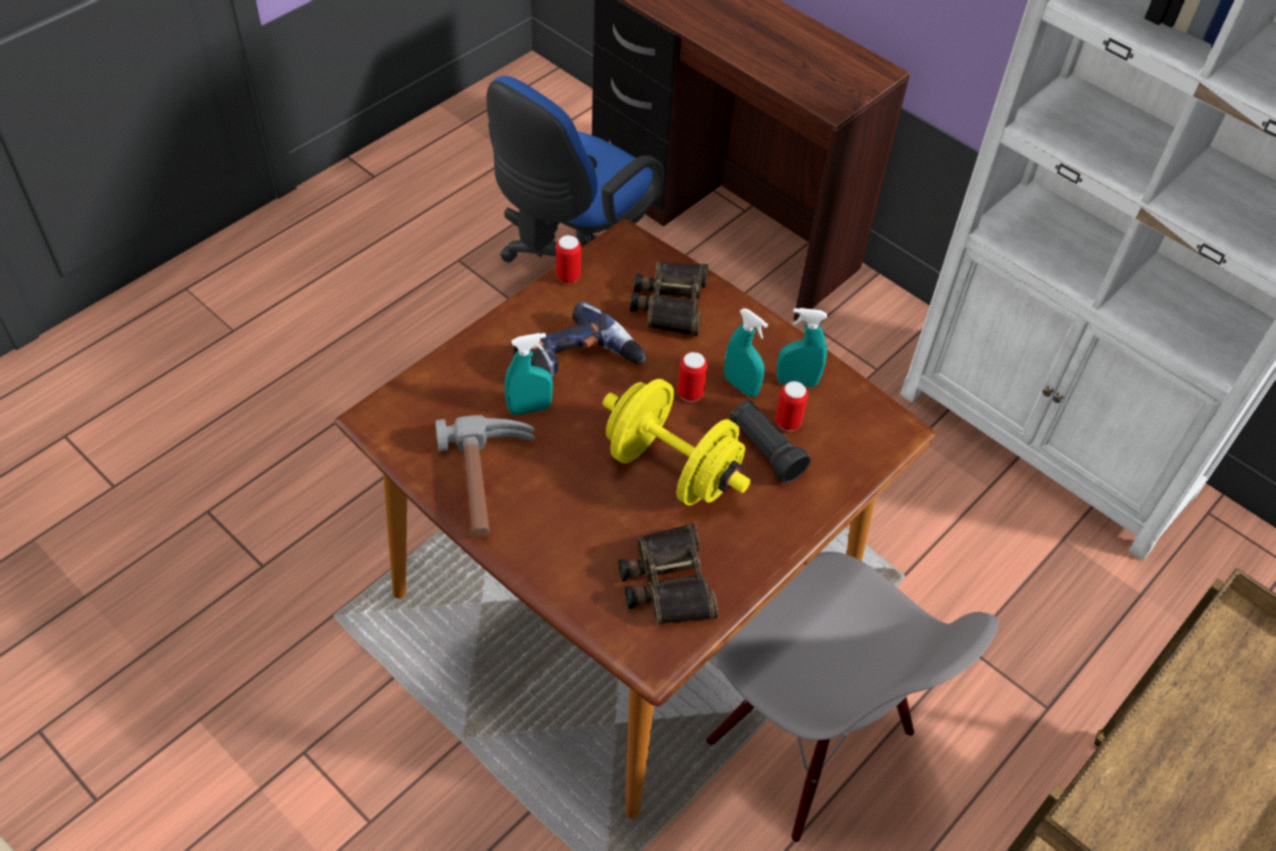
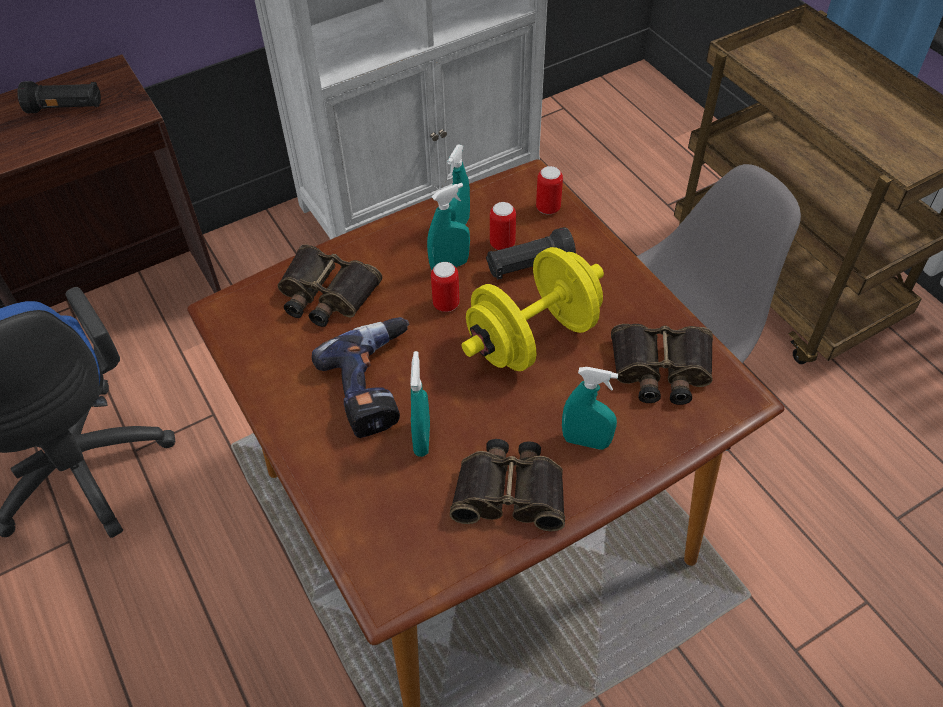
camera: 70 degrees left, 0 degrees up
(491, 482) = (510, 491): hammer -> binoculars
(560, 531) = (586, 441): none -> turquoise spray bottle
(568, 276) = (250, 369): can -> can (548, 208)
(815, 64) = (66, 108): none -> black flashlight

